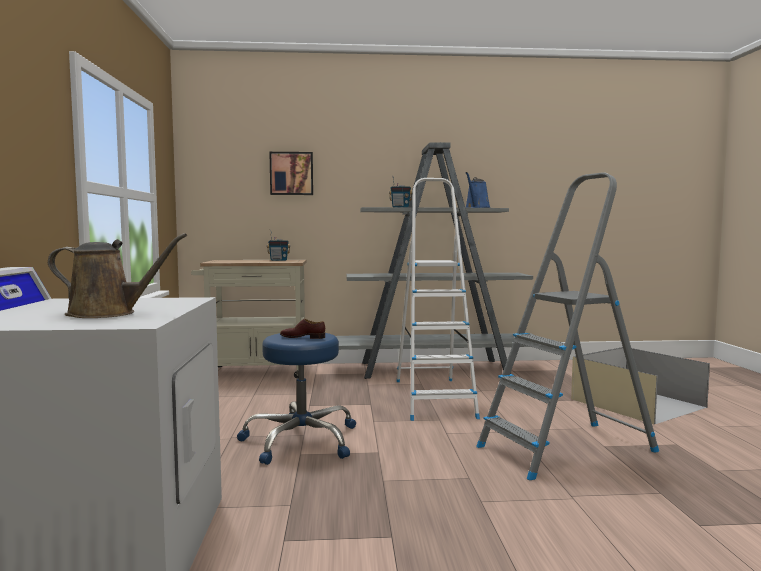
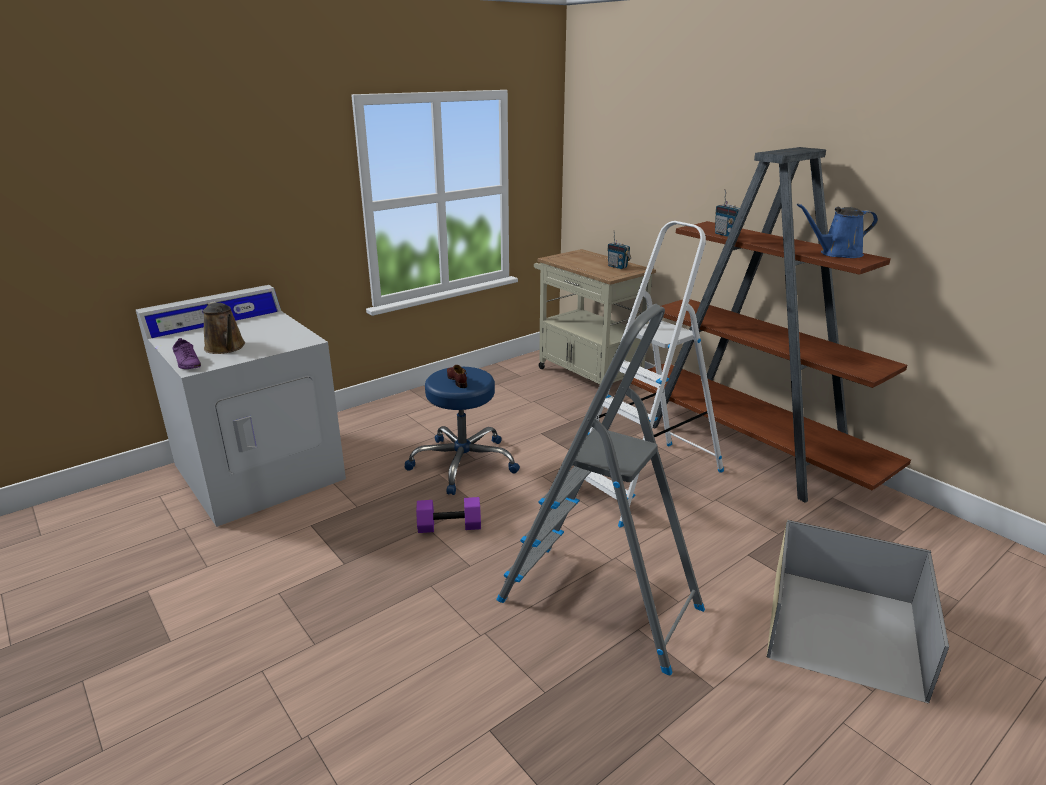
camera: 55 degrees right, 20 degrees up
(106, 324) = (188, 362): none -> purple shoe
(291, 173) = (655, 162): picture -> none
(395, 470) = (450, 525): none -> purple dumbbell
(436, 369) = (747, 449): grey bookcase -> brown bookcase

